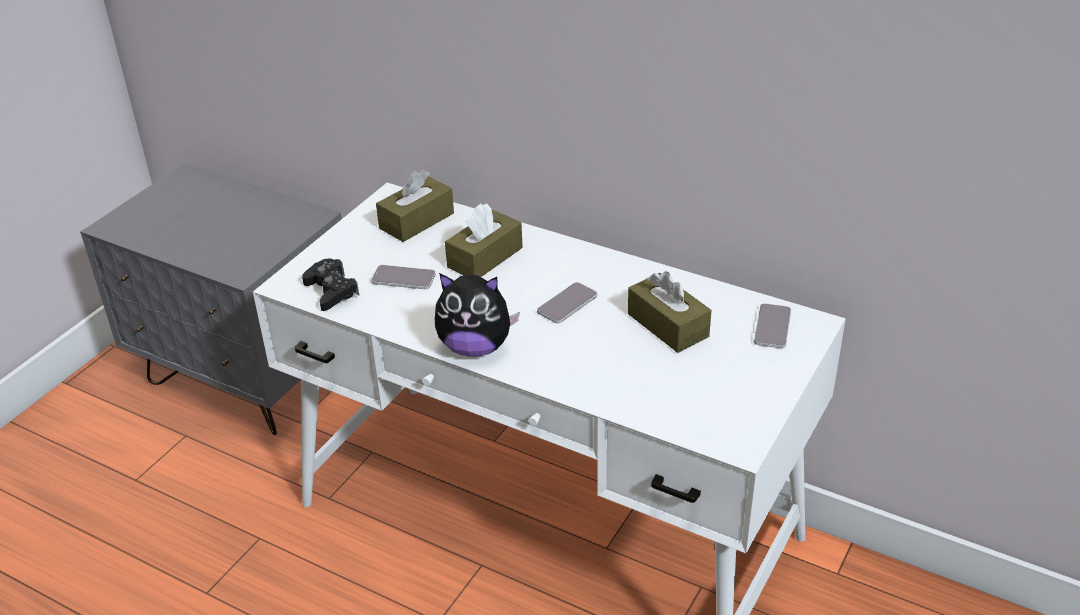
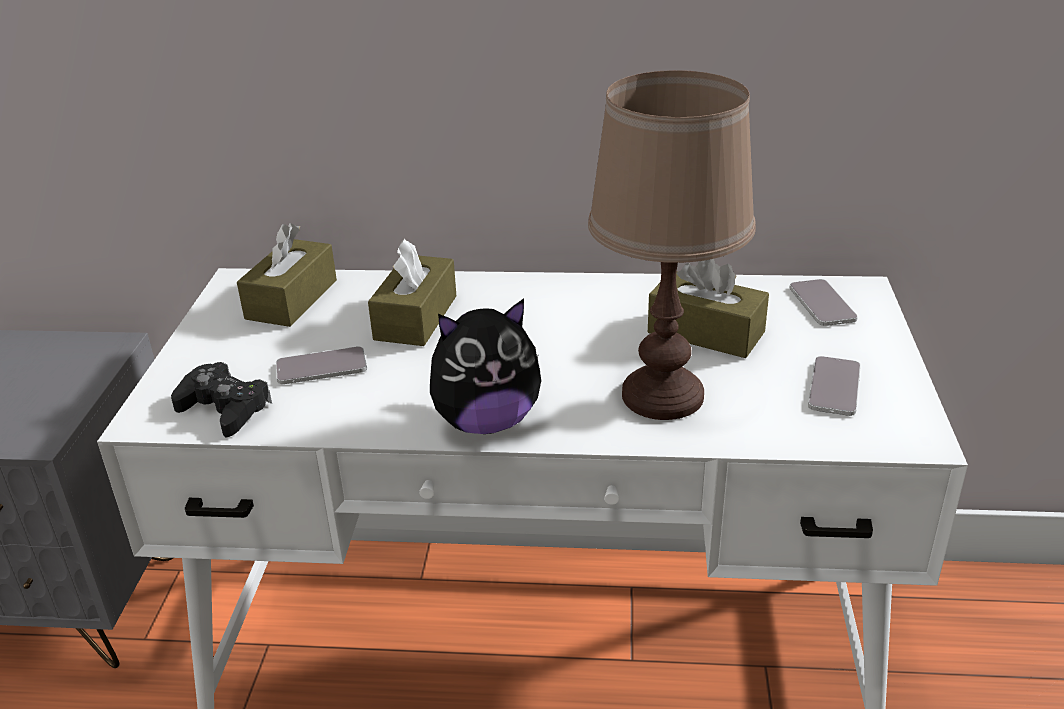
camera: 25 degrees left, 5 degrees down
(567, 304) = (564, 341): phone -> phone (834, 387)
(597, 363) = (661, 396): none -> brown table lamp

